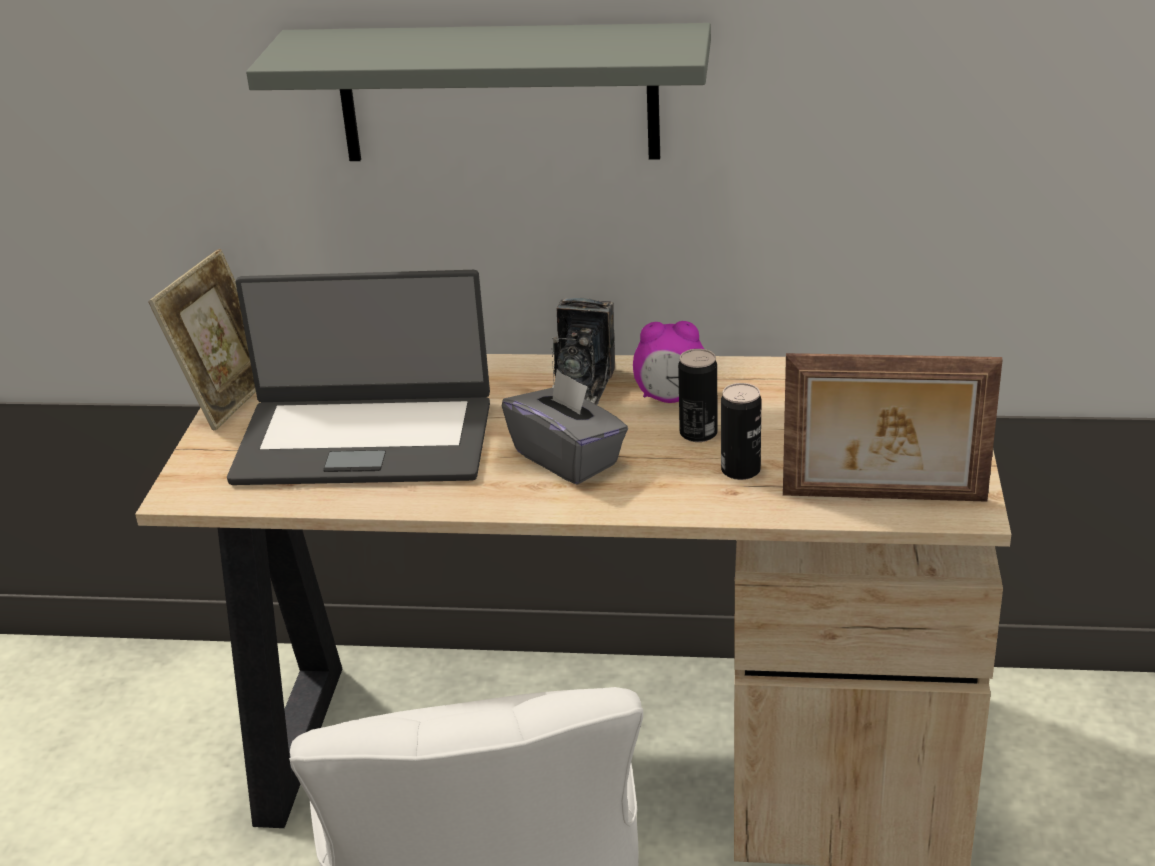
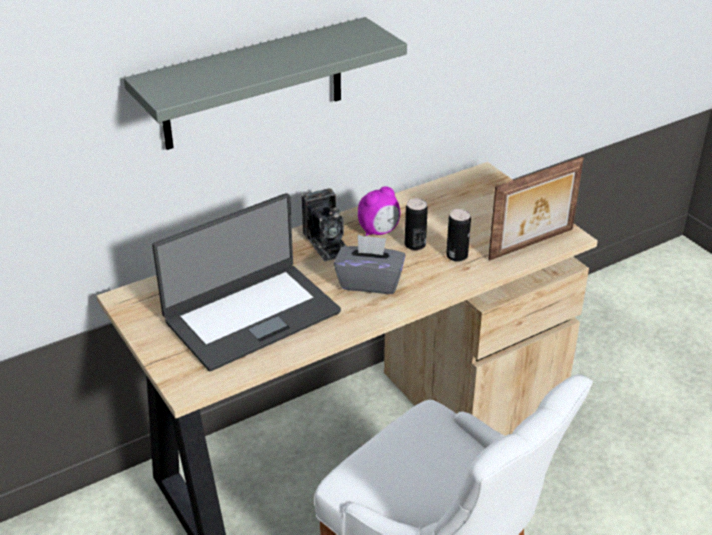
camera: 40 degrees left, 5 degrees up
(228, 397) = (134, 323): picture frame -> none

